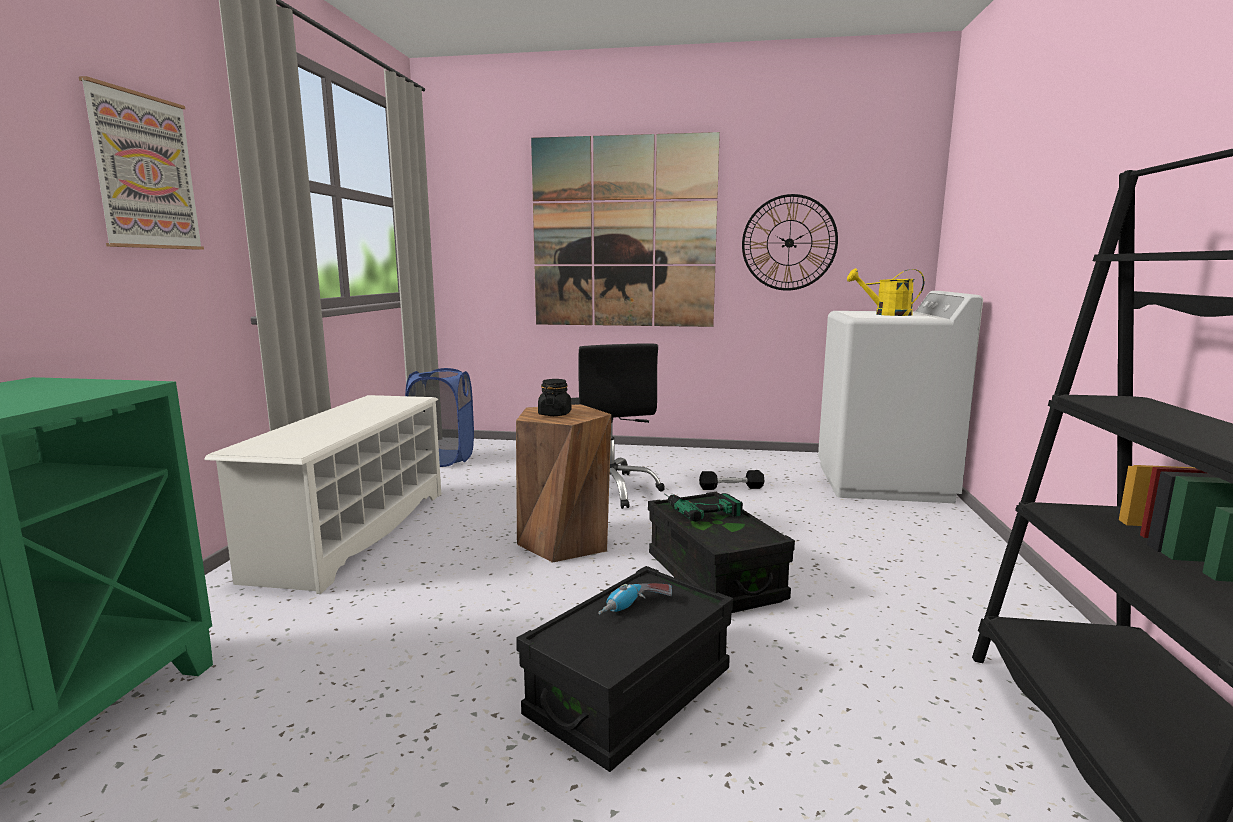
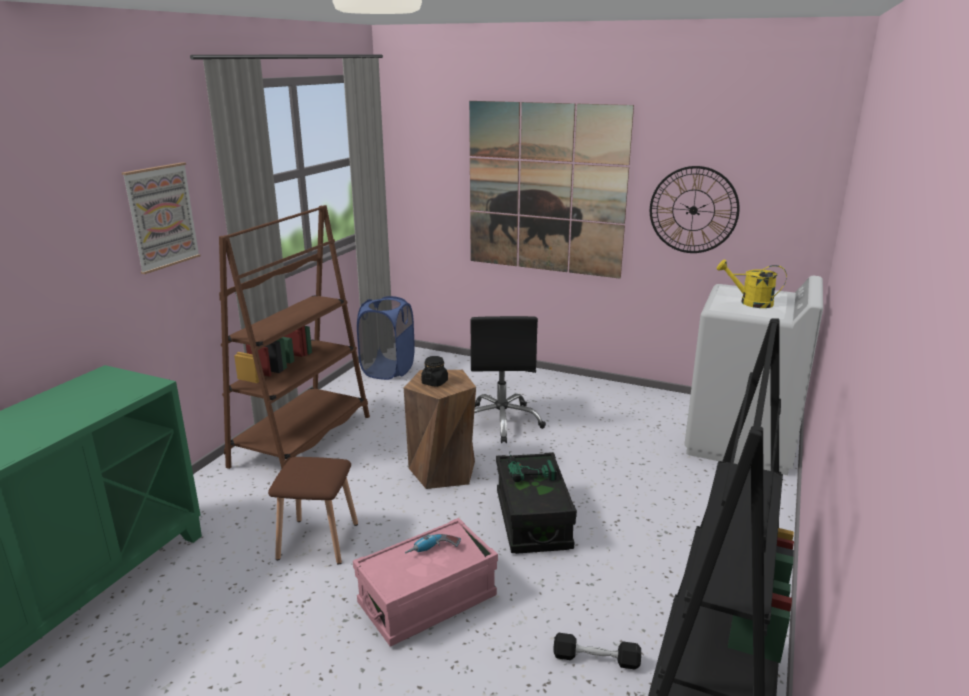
camera: 15 degrees right, 10 degrees up
(353, 532) = (302, 441): white shoe rack -> brown bookcase
(420, 643) = (318, 542): none -> brown stool
(630, 694) = (427, 600): black storage box -> pink storage box
(731, 487) = (602, 431): black dumbbell -> black dumbbell (596, 659)

